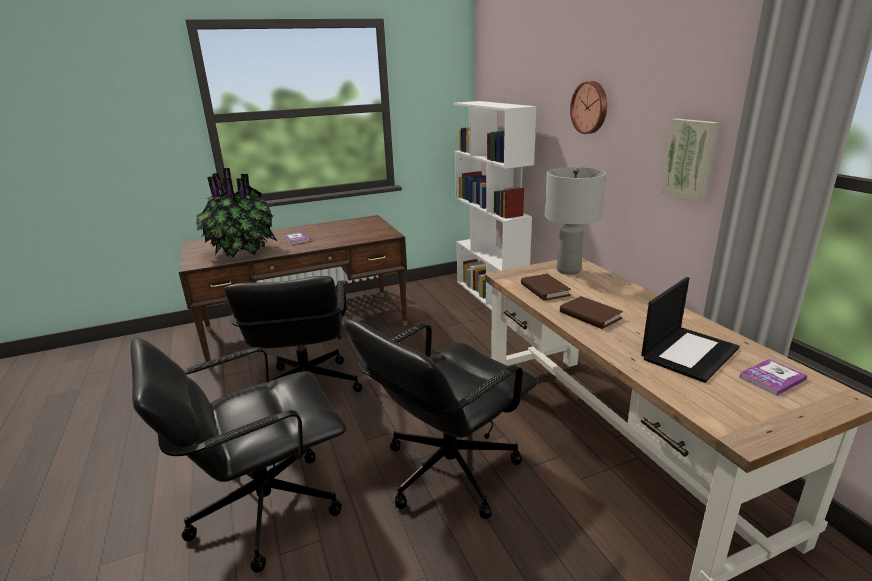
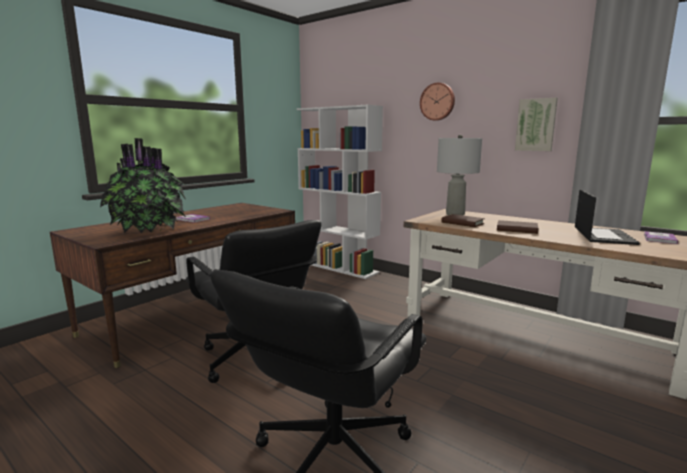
camera: 30 degrees left, 10 degrees down
(448, 470) = (451, 378): black office chair -> none

